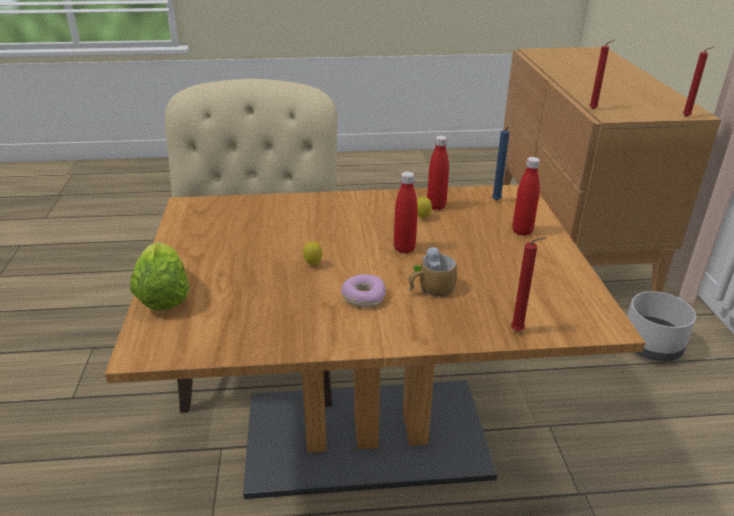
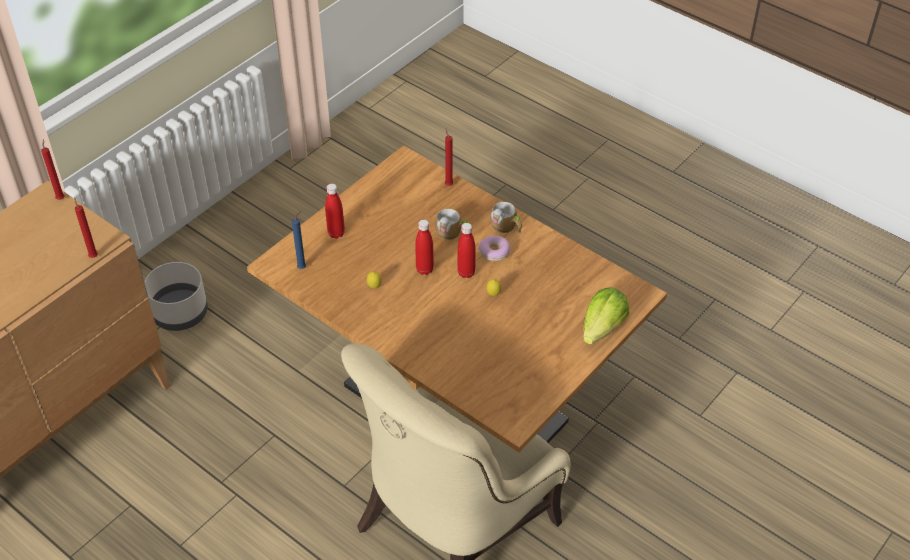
camera: 135 degrees left, 15 degrees up
(386, 327) = (506, 227): none -> mug
(436, 206) = (348, 291): red bottle -> red bottle (466, 273)

